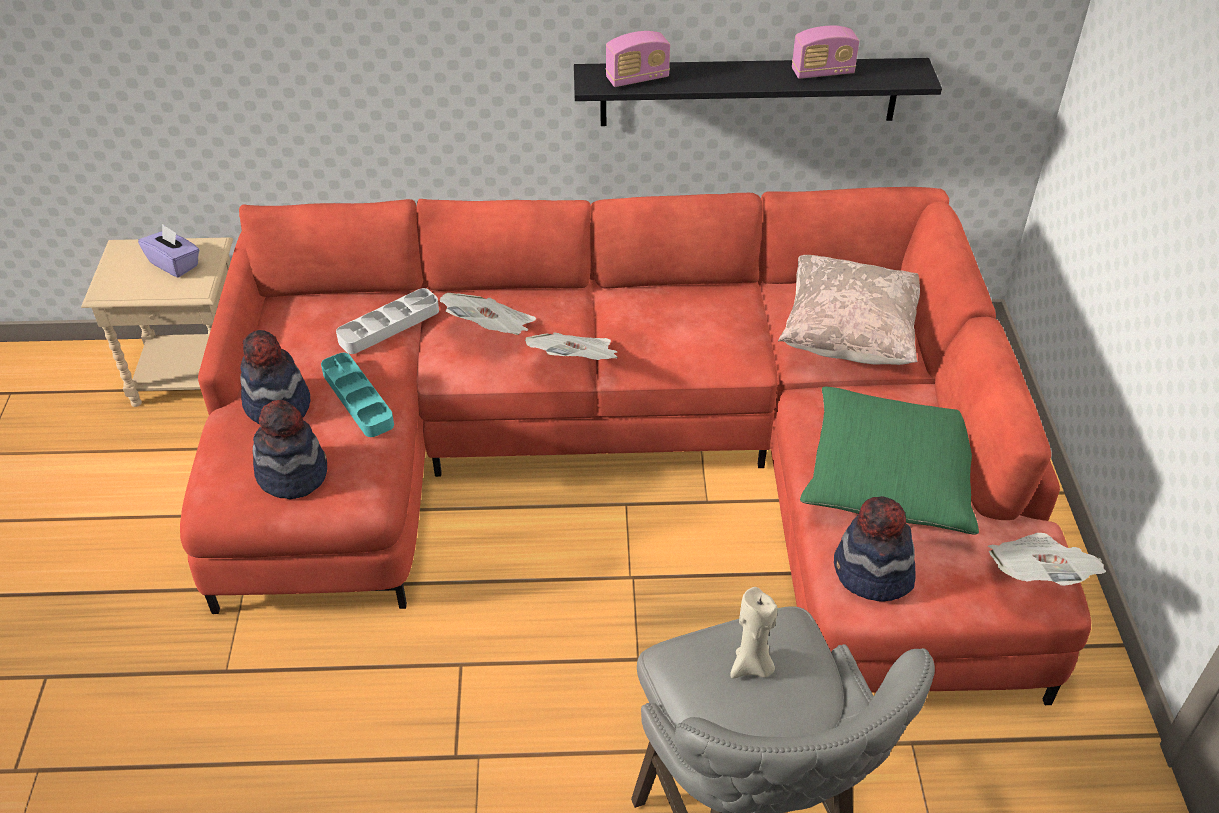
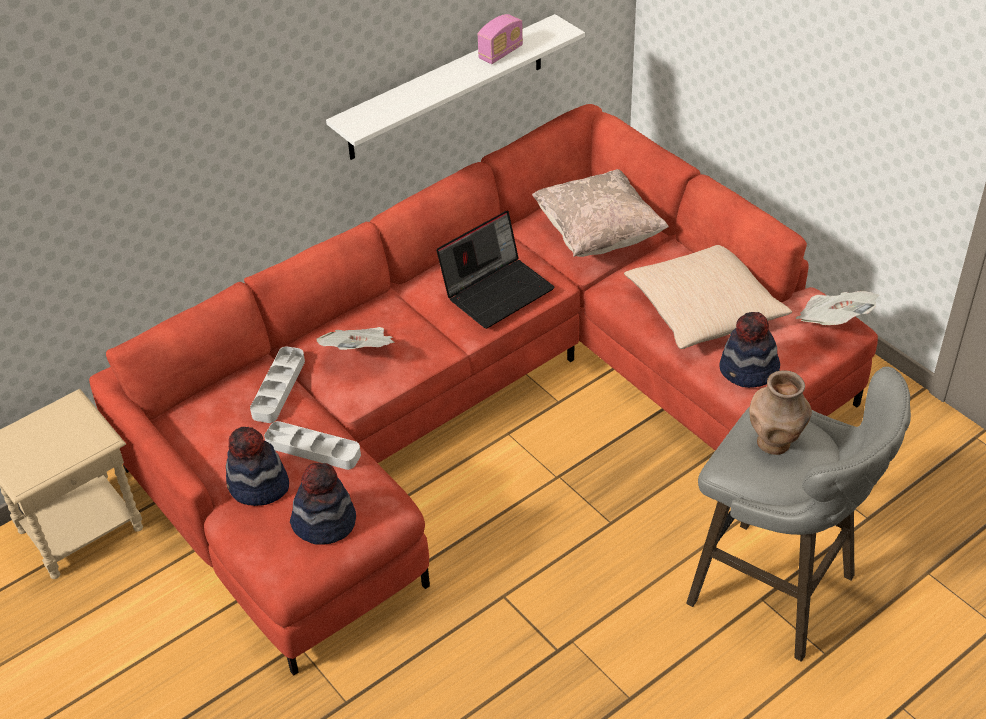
camera: 35 degrees left, 0 degrees up
(175, 264) = (58, 431): purple tissue box -> none
(358, 399) = (313, 449): turquoise tray -> grey tray
(576, 364) = (442, 344): newspaper -> none
(637, 78) = (384, 111): radio -> none
(684, 340) = (497, 290): none -> laptop
(749, 92) = (446, 88): black shelf -> white shelf
(752, 666) = (774, 443): beige candle -> brown vase
(890, 476) = (704, 308): green pillow -> beige pillow

